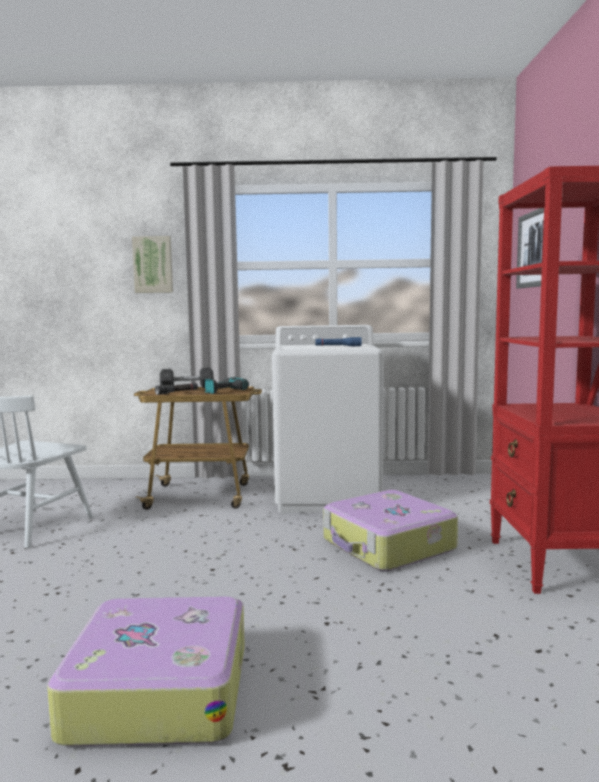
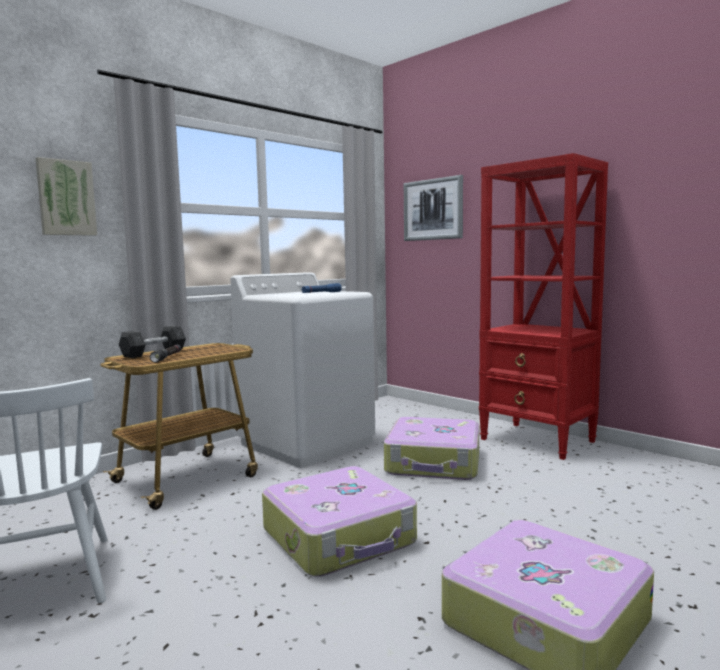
camera: 45 degrees left, 0 degrees up
(189, 569) = (340, 537): none -> suitcase
(223, 391) = (207, 350): power drill -> none

